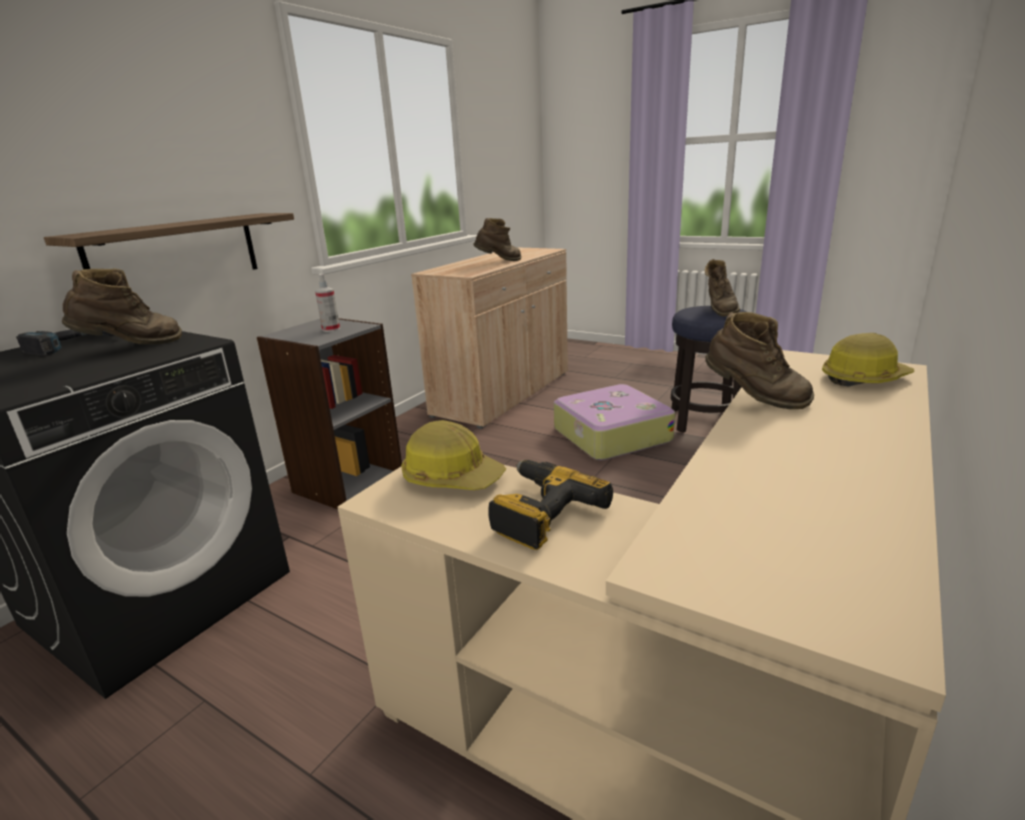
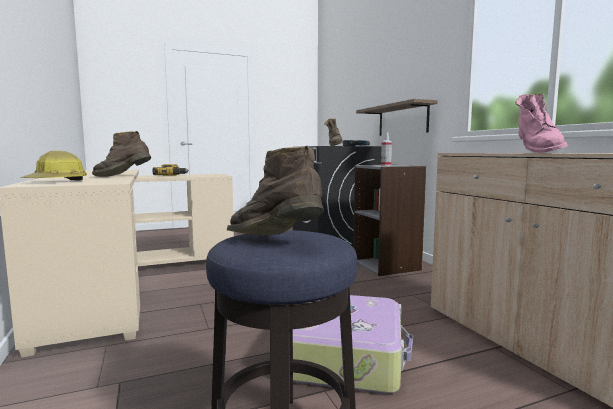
camera: 125 degrees right, 15 degrees down
(452, 477) = (209, 175): hard hat -> none
(499, 262) = (535, 152): brown boot -> pink boot

